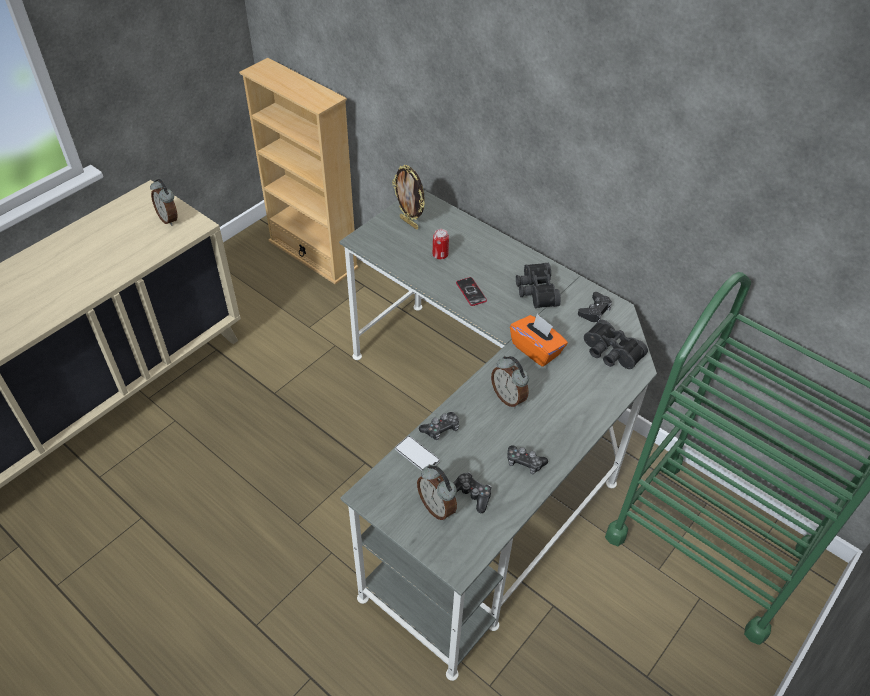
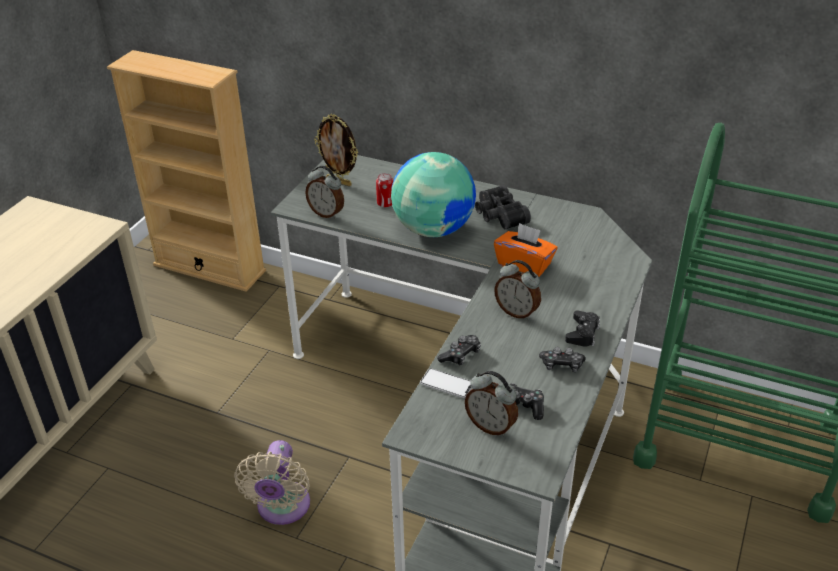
camera: 15 degrees left, 10 degrees down
(169, 219) = (66, 227): alarm clock -> alarm clock (327, 213)
(295, 494) = (282, 508): none -> beige fan
(471, 292) = (433, 229): phone -> globe
(595, 311) = (566, 220): black game controller -> black game controller (582, 333)
(610, 353) = (599, 252): black binoculars -> none

